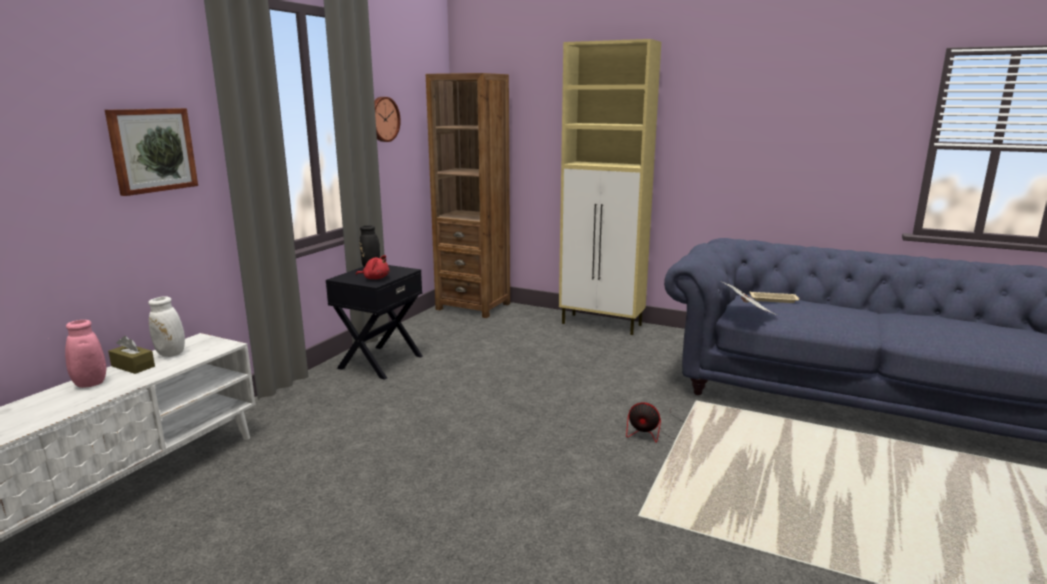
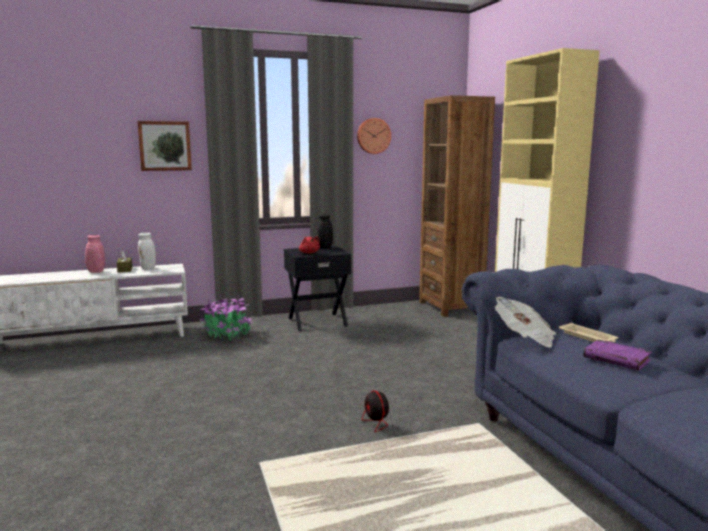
camera: 45 degrees right, 5 degrees down
(307, 413) = (227, 334): none -> potted plant
(825, 310) = (617, 359): none -> purple book

